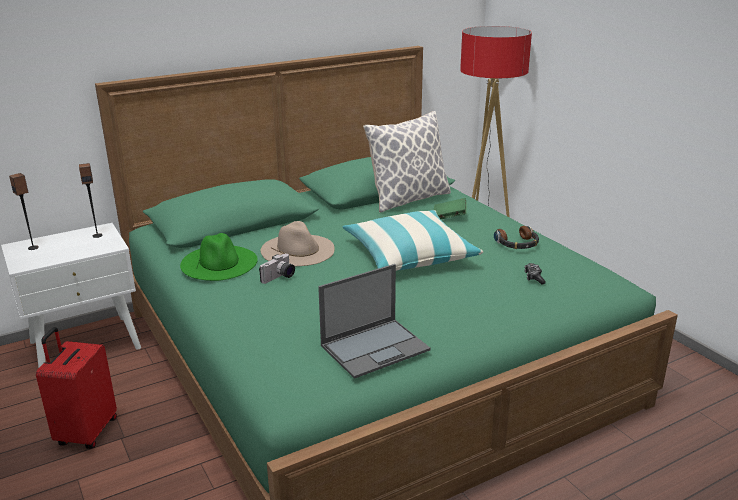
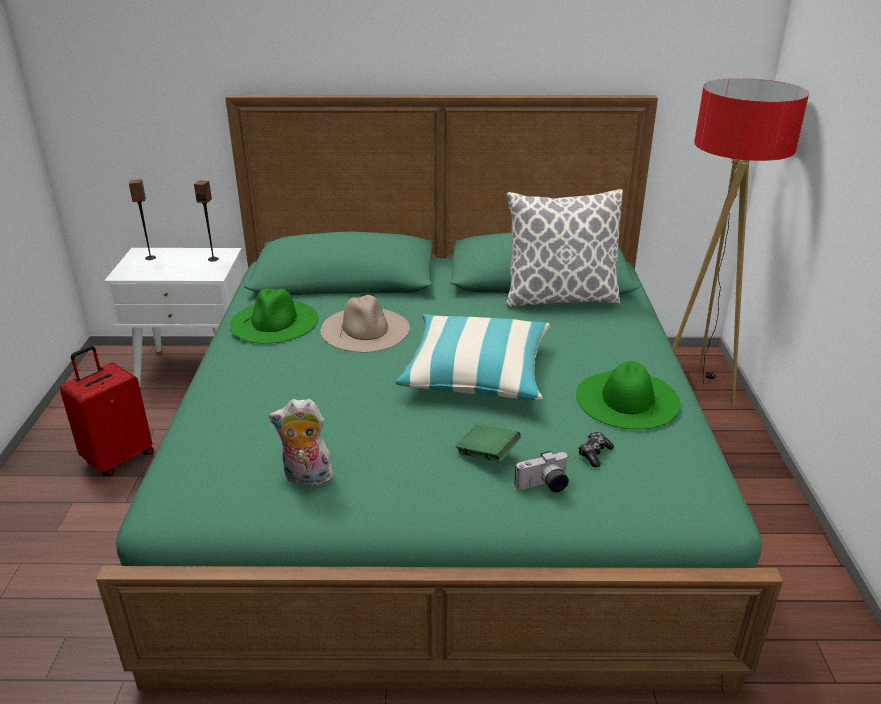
camera: 30 degrees right, 5 degrees up
(279, 278) = (309, 357): camera -> camera (544, 486)
(376, 347) = (306, 478): laptop -> plush toy
(449, 217) = (582, 336): green book -> green book (487, 454)
(517, 244) = (627, 399): headphones -> green hat

